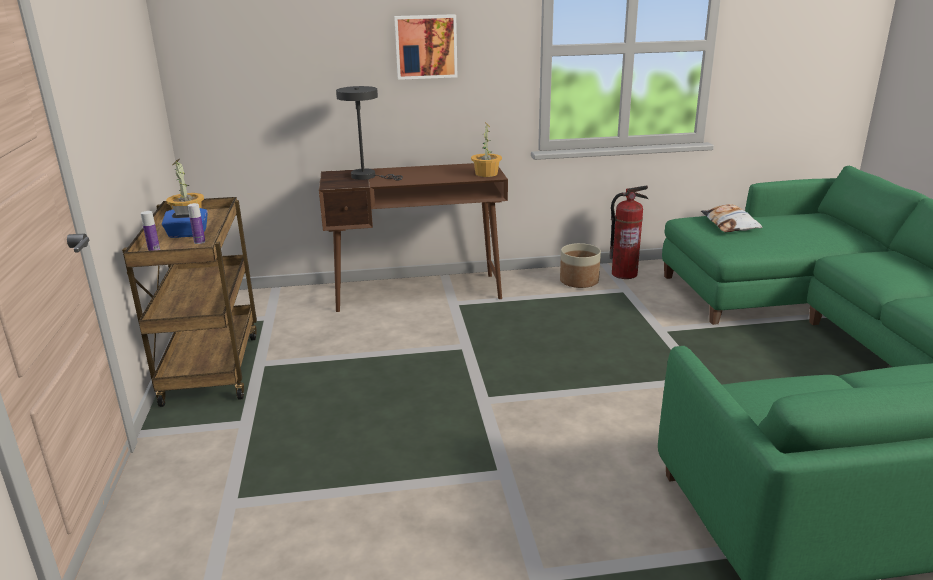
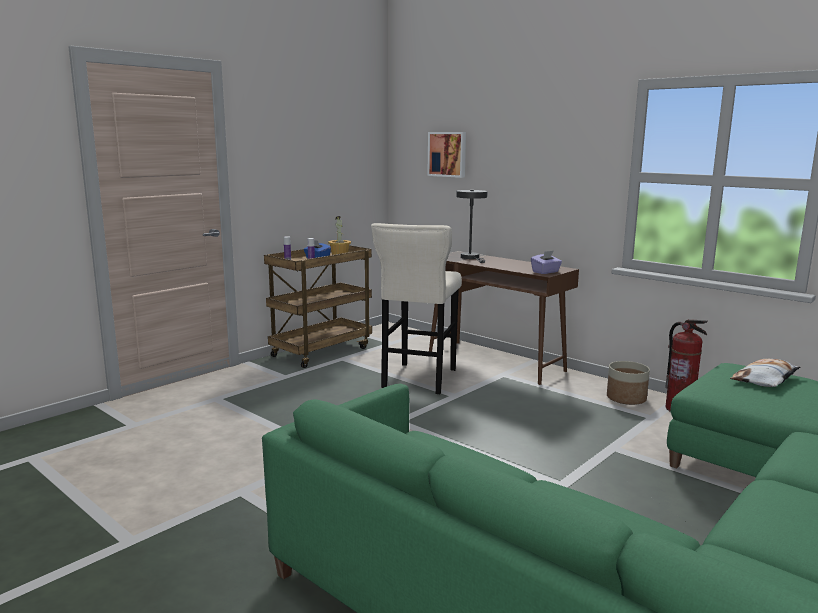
camera: 50 degrees right, 10 degrees down
(398, 347) = (418, 380): none -> beige stool
(426, 46) = (538, 165): picture -> picture (447, 154)
(486, 174) = (545, 272): potted plant -> purple tissue box

